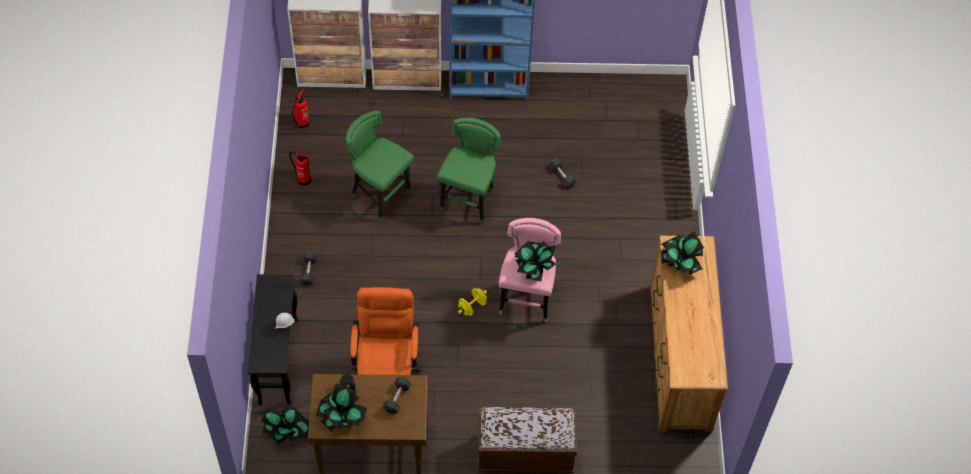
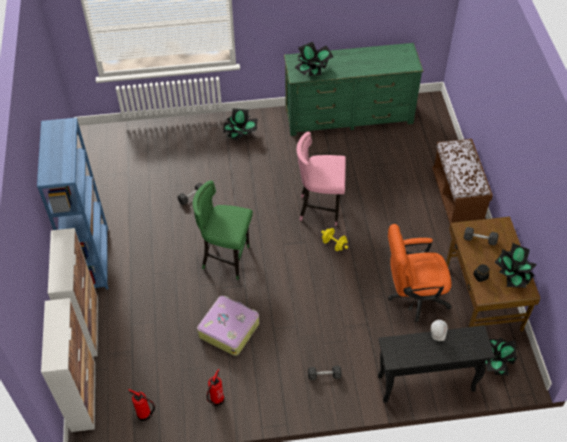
camera: 95 degrees left, 5 degrees down
(380, 196) = (229, 329): green stool -> suitcase
(533, 268) = (327, 166): potted plant -> potted plant (240, 134)
(679, 357) = (349, 116): brown dresser -> green dresser

